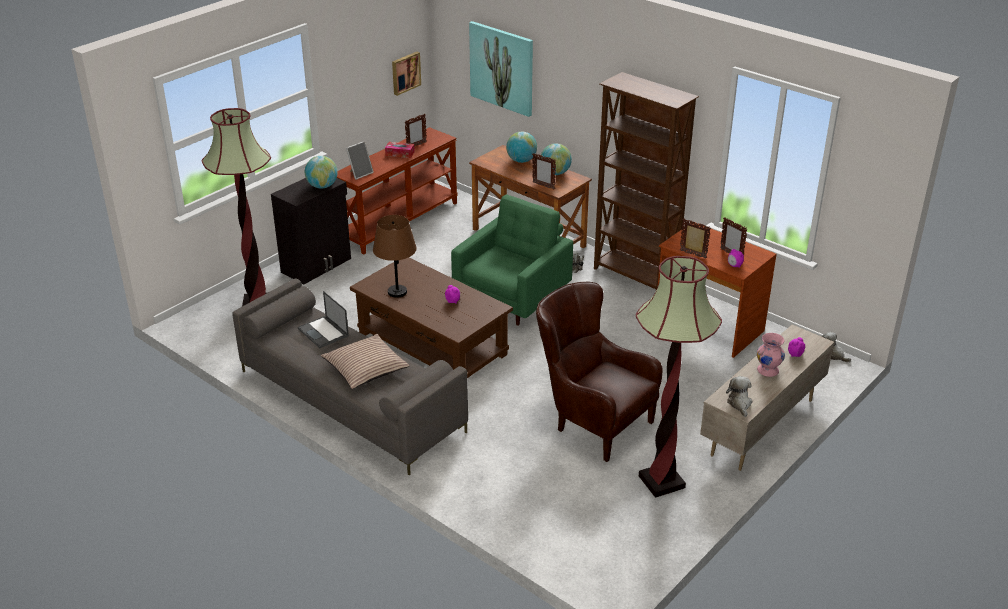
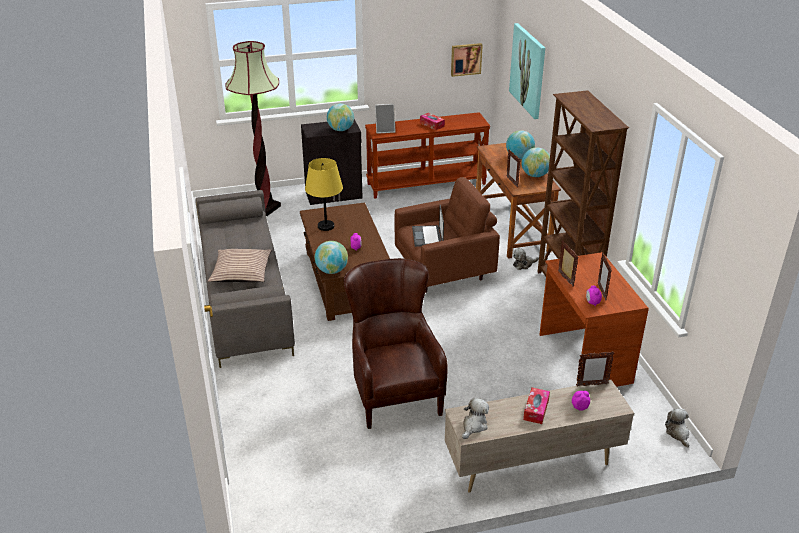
camera: 35 degrees right, 0 degrees up
(323, 332) = (246, 236): laptop -> laptop (427, 236)
(397, 292) = (325, 226): brown table lamp -> yellow table lamp
(416, 145) = (451, 122): picture frame -> picture frame (591, 385)
(457, 331) = (331, 271): none -> globe
(513, 298) = (445, 271): green armchair -> brown armchair
(661, 482) = (392, 467): floor lamp -> none
(768, 371) = (536, 410): pink vase -> tissue box

